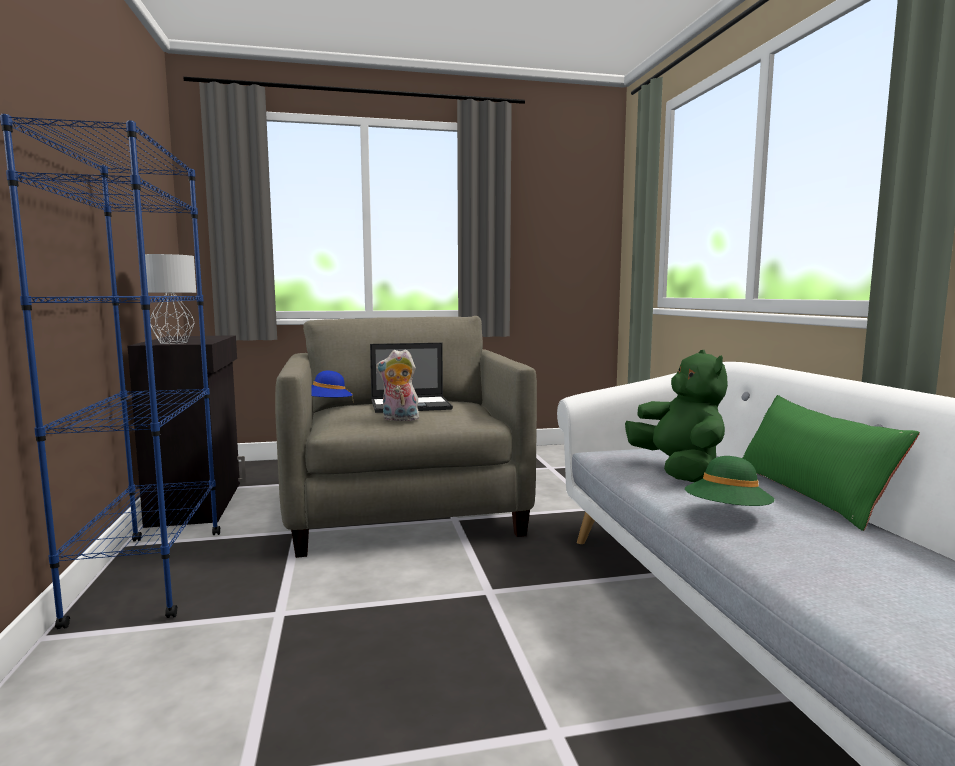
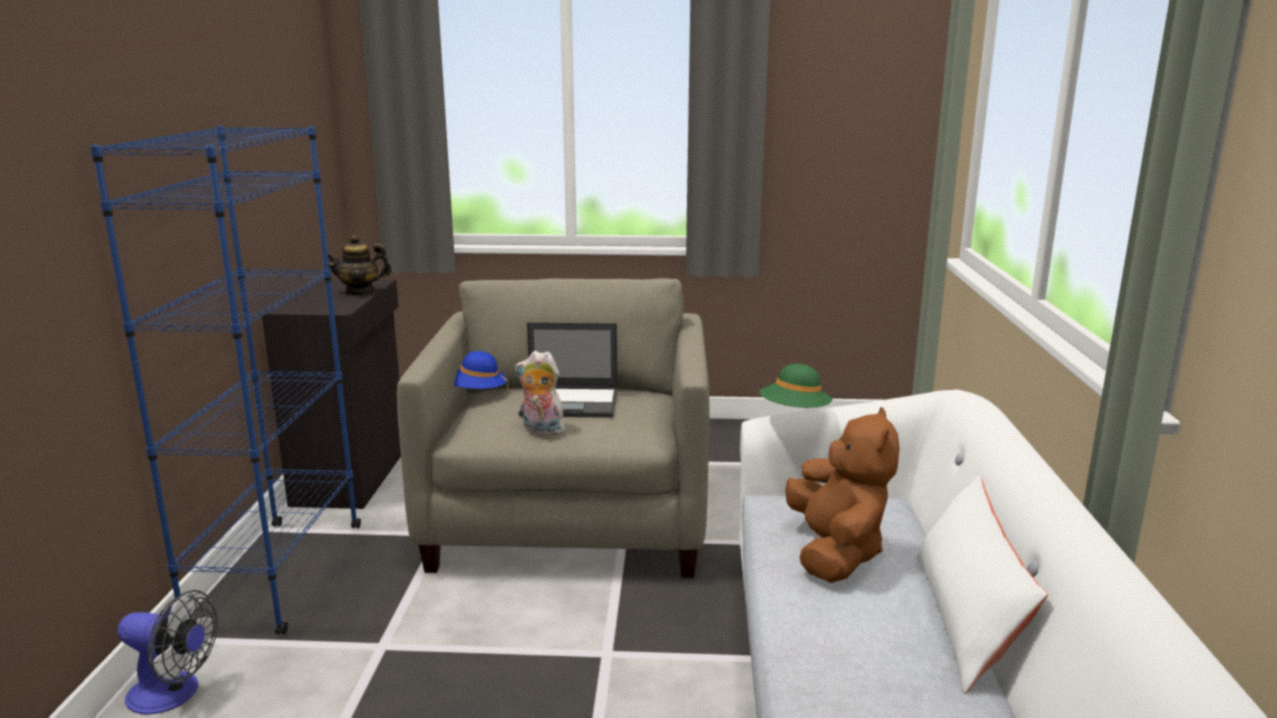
camera: 15 degrees right, 10 degrees up
(64, 683) = (174, 694): none -> fan
(174, 342) = (313, 307): grey table lamp -> none
(210, 338) = (360, 292): none -> teapot
(678, 470) = (835, 553): green plush toy -> brown plush toy
(727, 514) = (821, 642): green hat -> green hat (794, 413)
(810, 494) = (966, 619): green pillow -> white pillow

